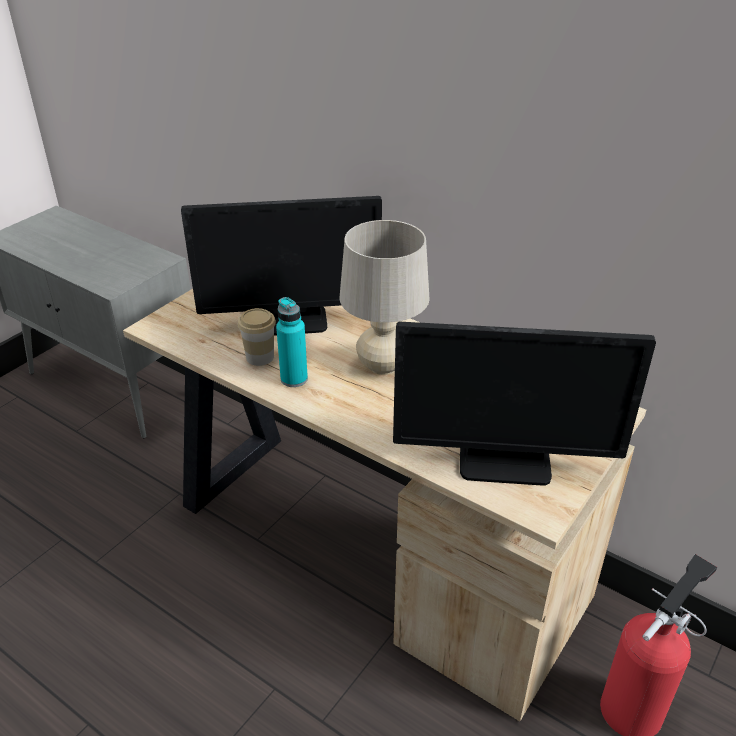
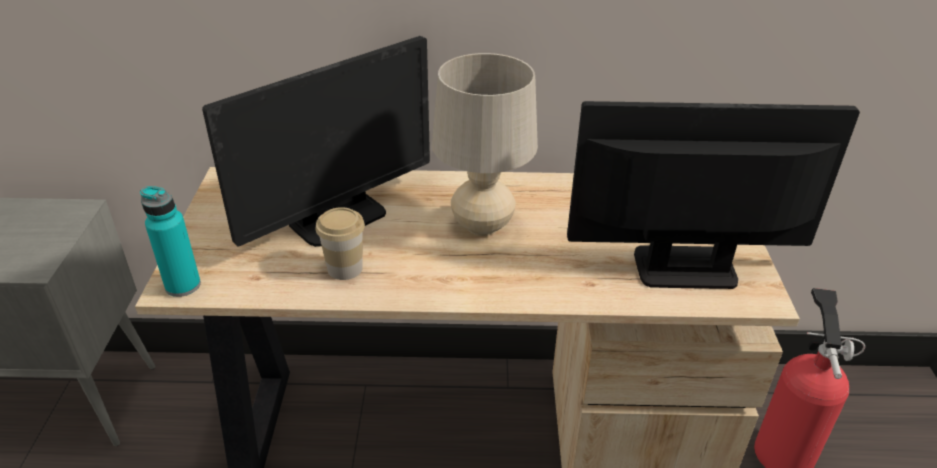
camera: 35 degrees left, 0 degrees up
(294, 379) = (407, 276): turquoise bottle -> turquoise bottle (183, 285)
(504, 462) = (684, 268): monitor -> monitor turned 150 degrees counterclockwise

